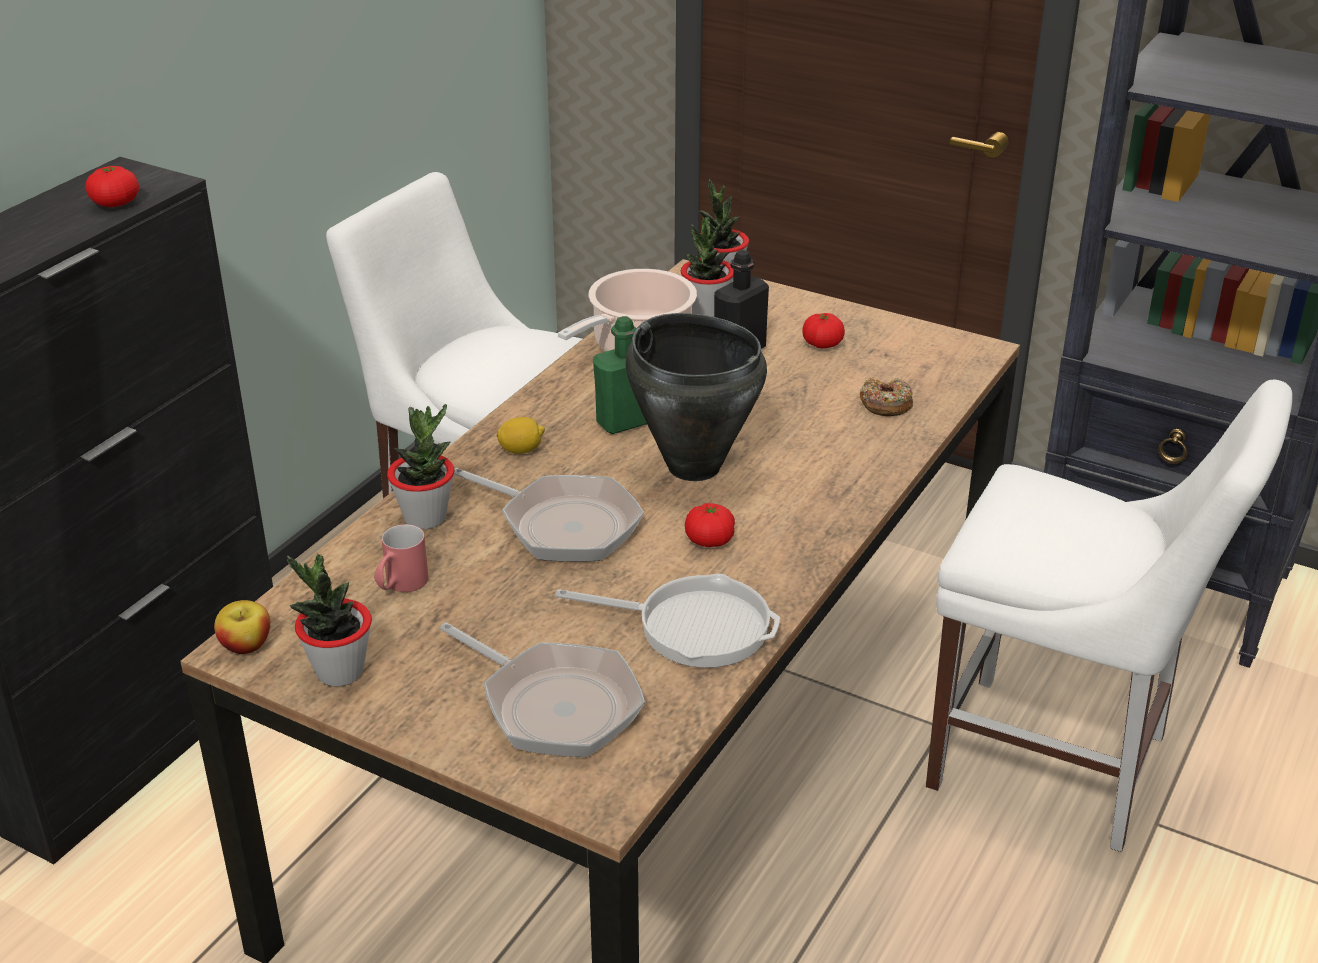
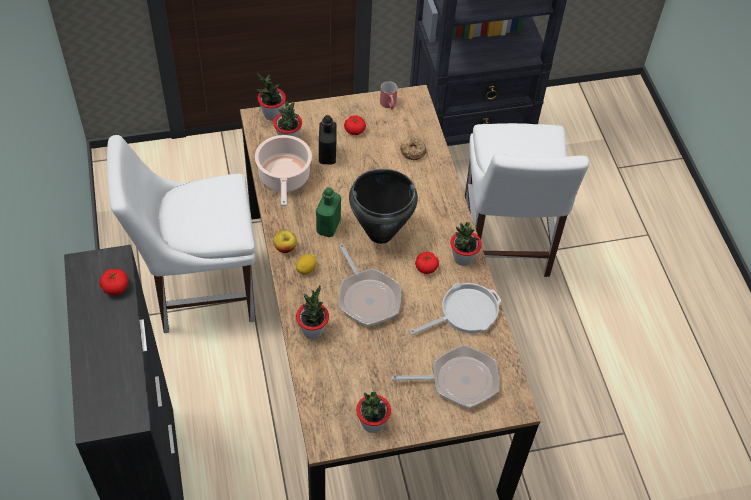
camera: 45 degrees left, 20 degrees up
(246, 645) = (324, 438): apple -> apple (285, 247)
(400, 586) = (345, 369): red mug -> red mug (389, 105)
(563, 525) = (367, 297): frying pan -> frying pan turned 75 degrees clockwise
(790, 561) = (463, 258): none -> potted plant
(1060, 765) = (505, 246): white chair -> white chair turned 105 degrees clockwise

